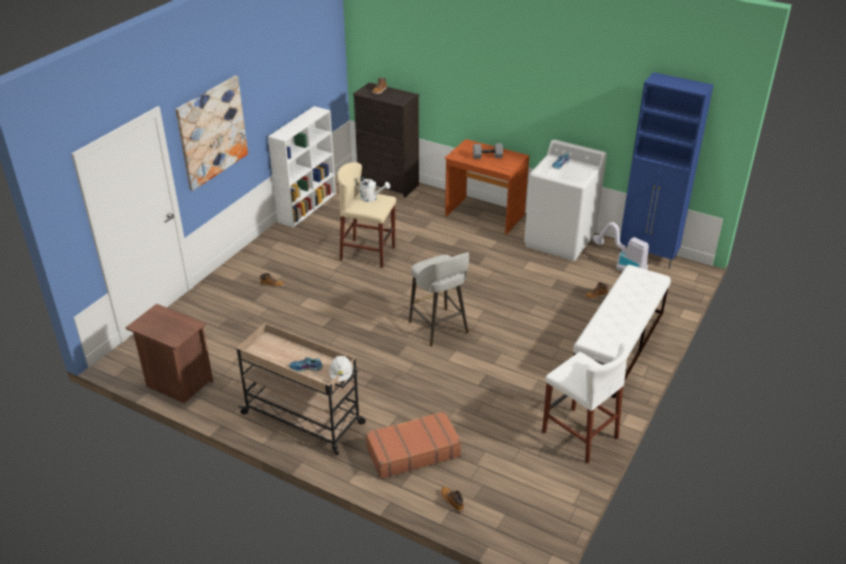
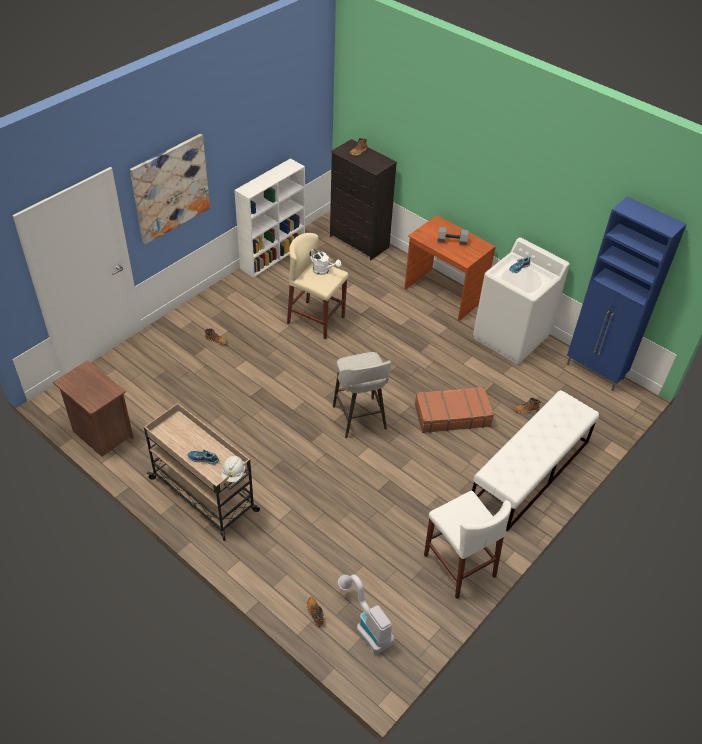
camera: 10 degrees right, 10 degrees up
(412, 451) = (294, 551): brown suitcase -> brown suitcase (452, 415)
(621, 267) = (563, 380): vacuum cleaner -> vacuum cleaner (366, 625)

